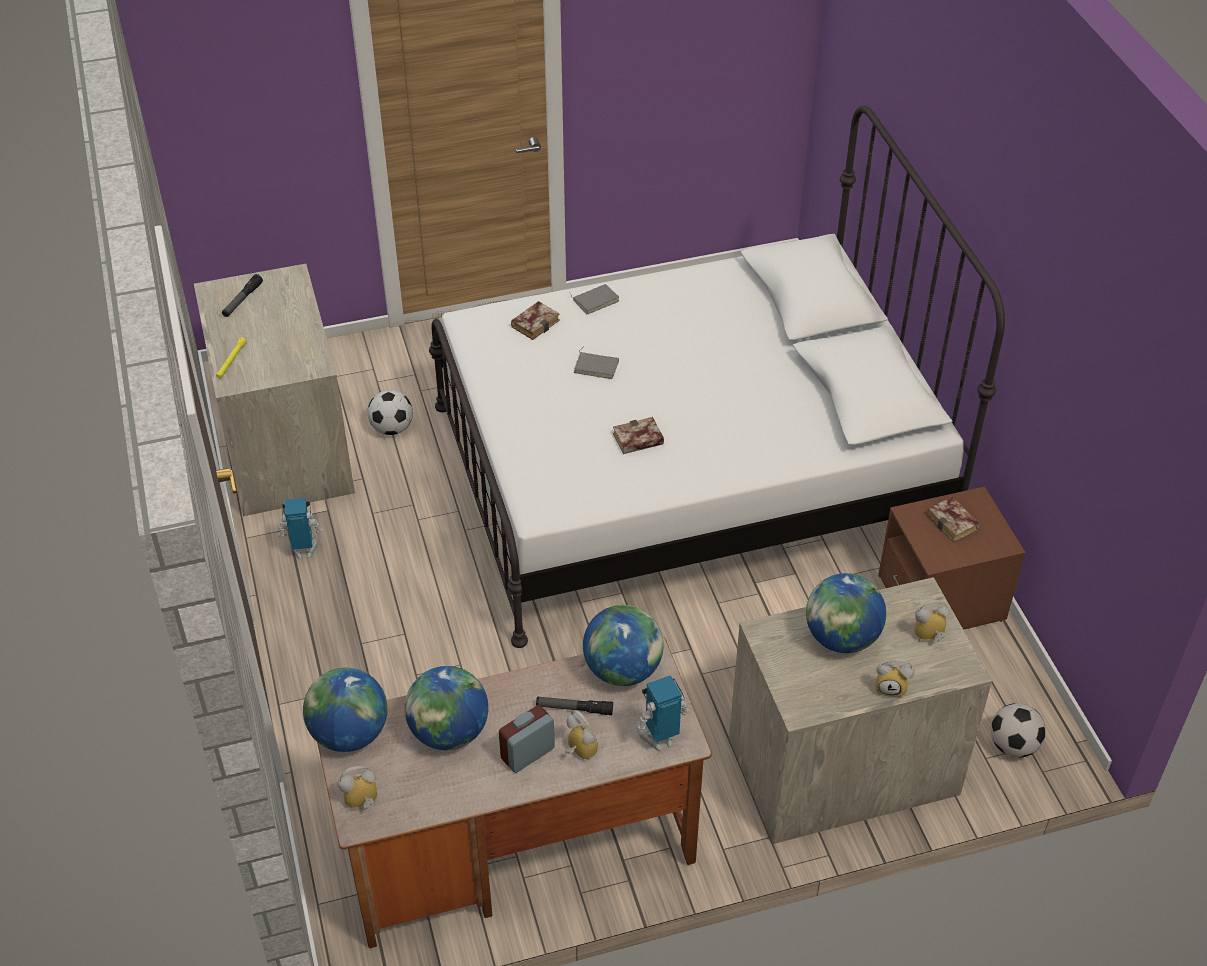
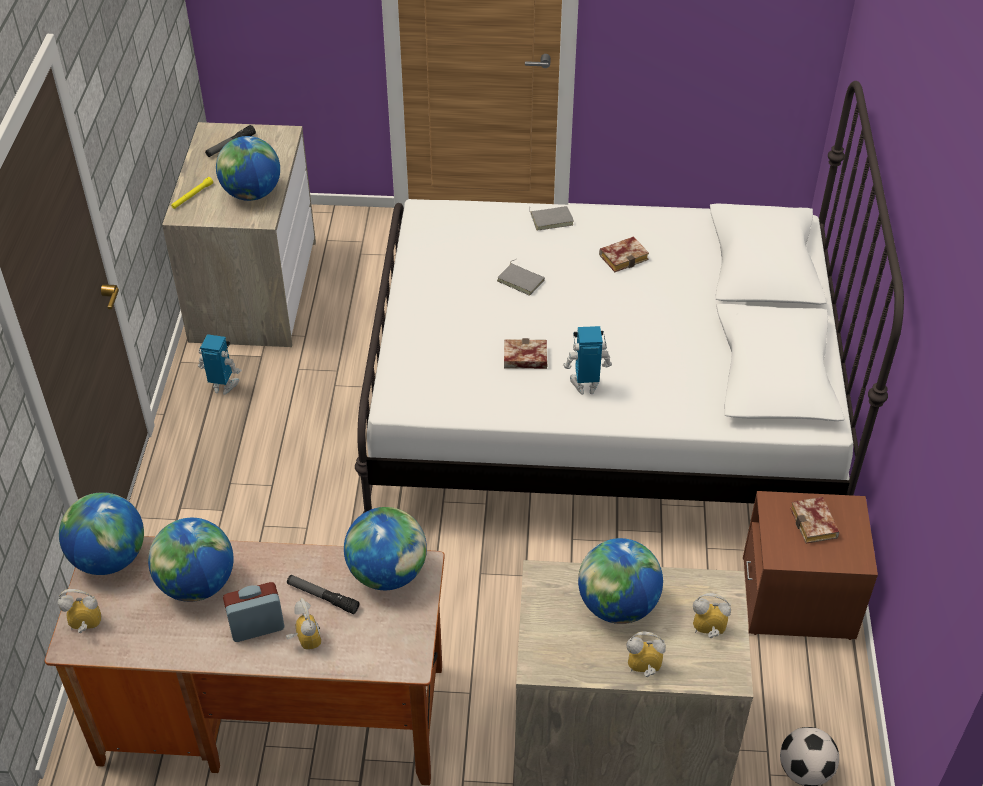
camera: 20 degrees right, 0 degrees up
(292, 344) = (252, 194): none -> globe
(392, 428) = (352, 298): football -> none
(535, 322) = (485, 227): book -> book (624, 256)
(659, 738) = (387, 651): toy robot -> toy robot (585, 386)
(891, 687) = (643, 671): alarm clock -> alarm clock turned 150 degrees clockwise

